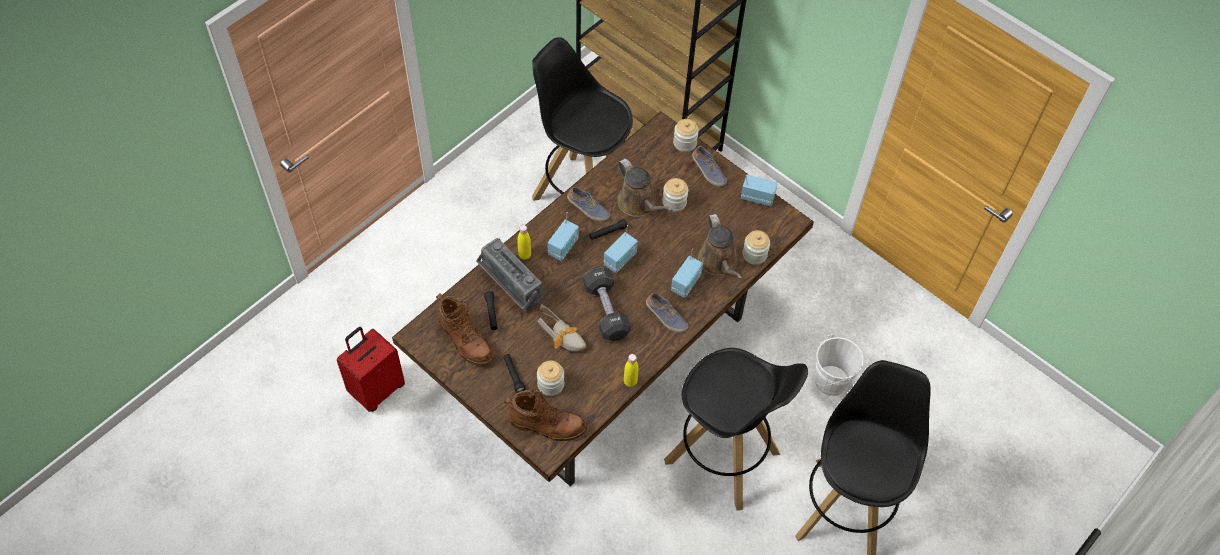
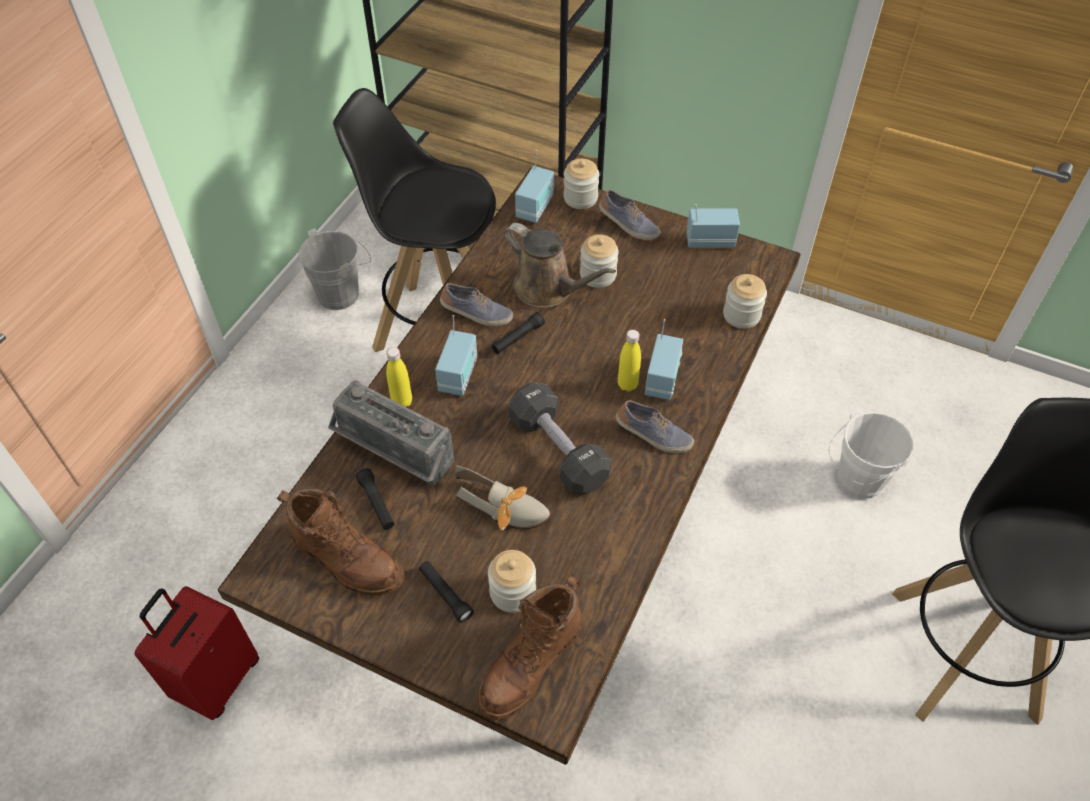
camera: 15 degrees left, 5 degrees down
(523, 149) = (342, 293): none -> grey bucket
(547, 425) = (530, 663): brown boot -> brown boot turned 135 degrees clockwise
(620, 260) = (551, 371): radio -> radio (535, 208)
(630, 382) = (639, 550): yellow bottle -> yellow bottle (627, 384)
(719, 263) = (696, 338): brown watering can -> none
(723, 458) = (766, 629): black stool -> none

